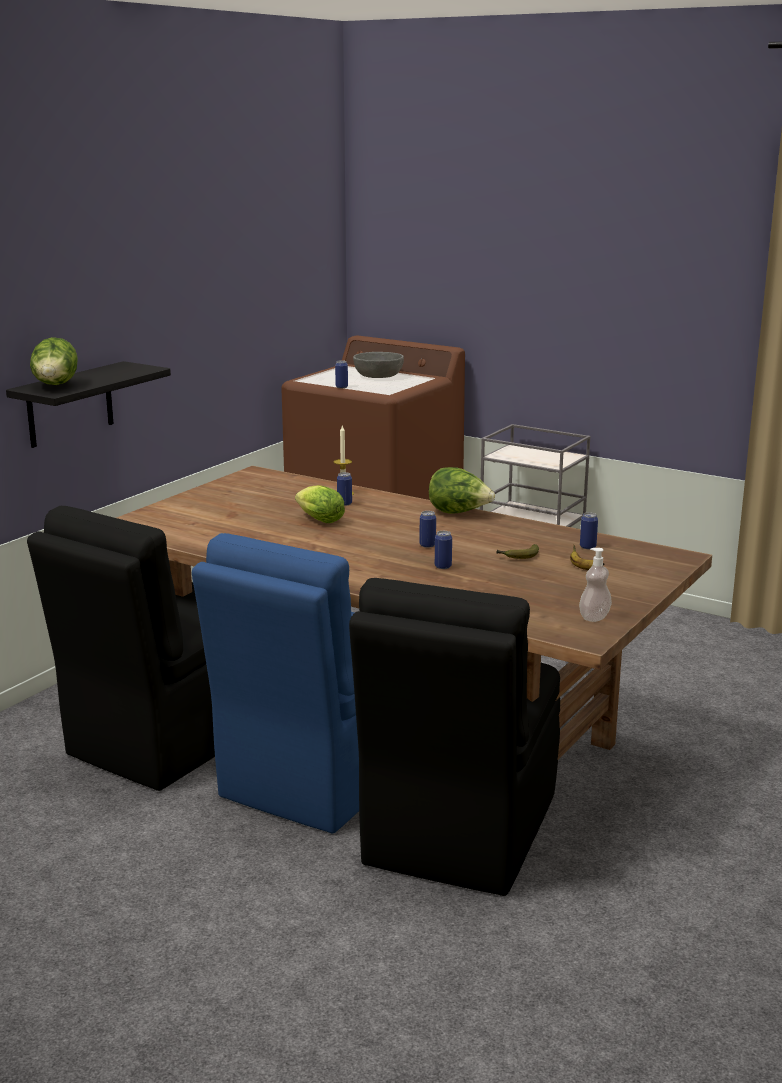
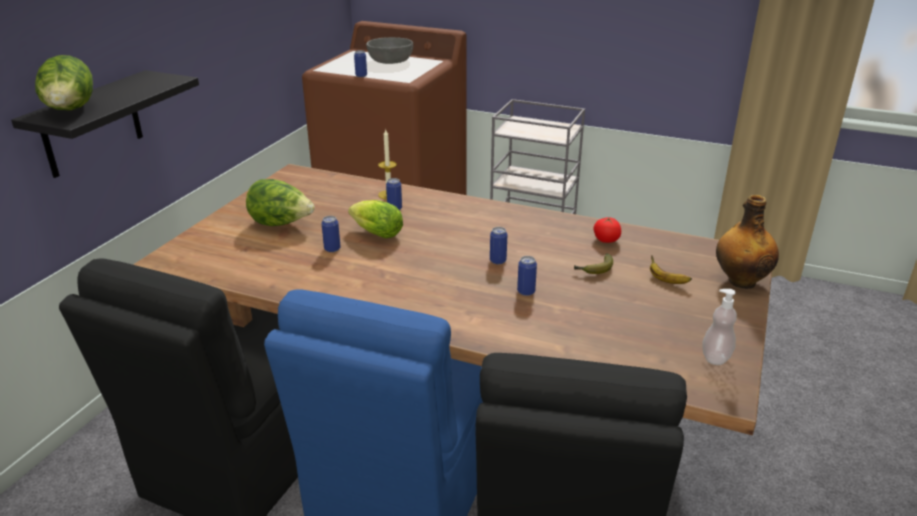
camera: 10 degrees left, 10 degrees up
(459, 513) = (511, 212): lettuce -> lettuce (281, 224)
(543, 538) = (606, 240): none -> tomato
(588, 547) = (654, 249): can -> can (332, 249)
(658, 573) = (740, 281): none -> bottle

